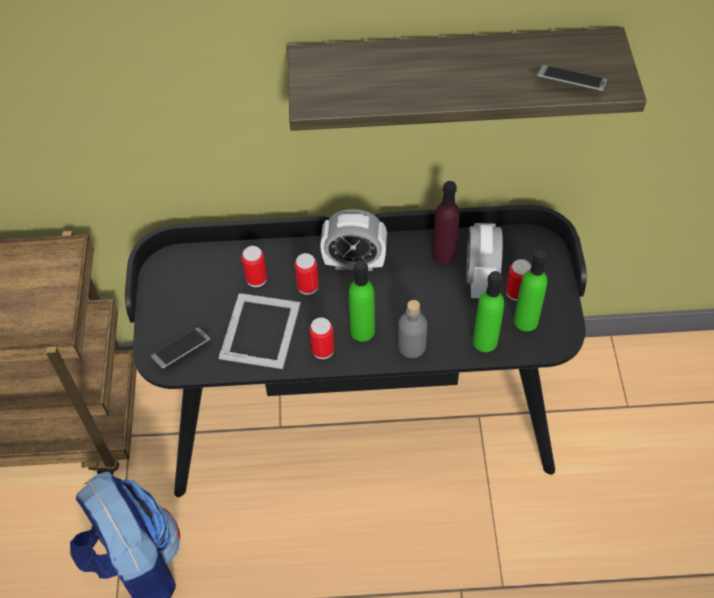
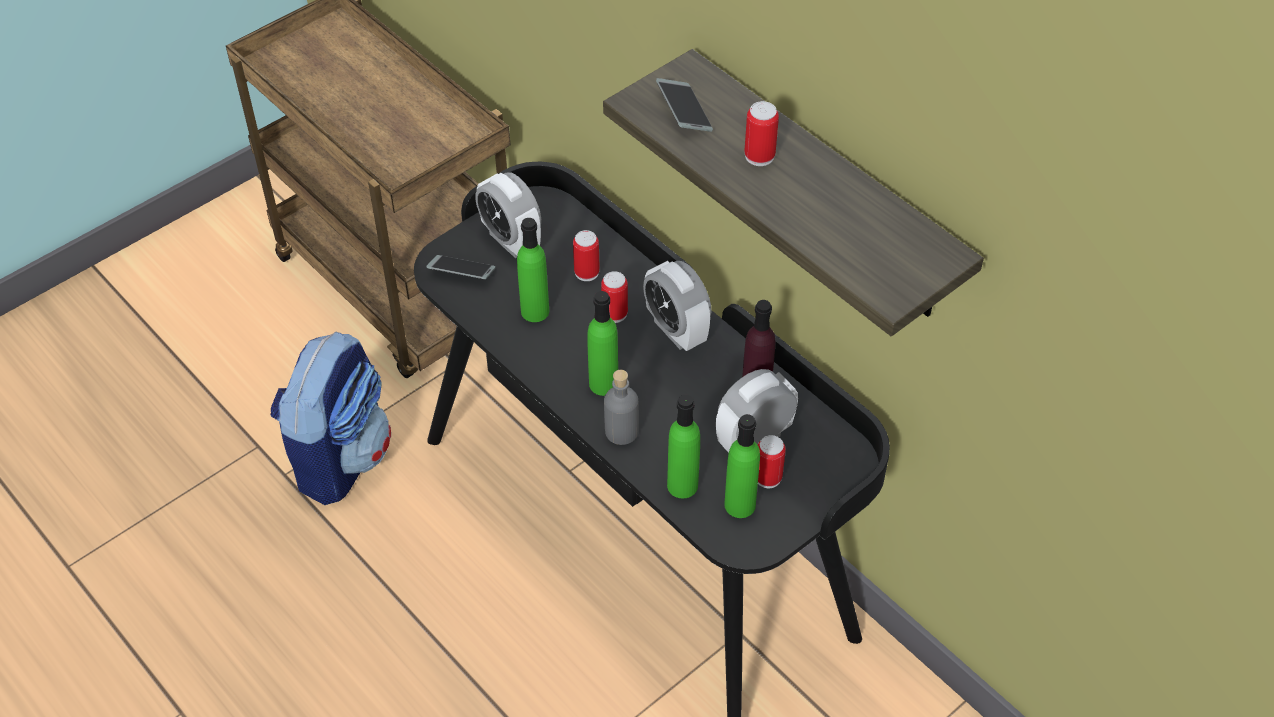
camera: 50 degrees right, 5 degrees down
(183, 303) = (511, 241): none -> alarm clock
(261, 329) = (535, 311): picture frame -> green bottle
(323, 350) = (555, 368): can -> can (759, 156)
(571, 83) = (853, 257): phone -> phone (684, 111)

